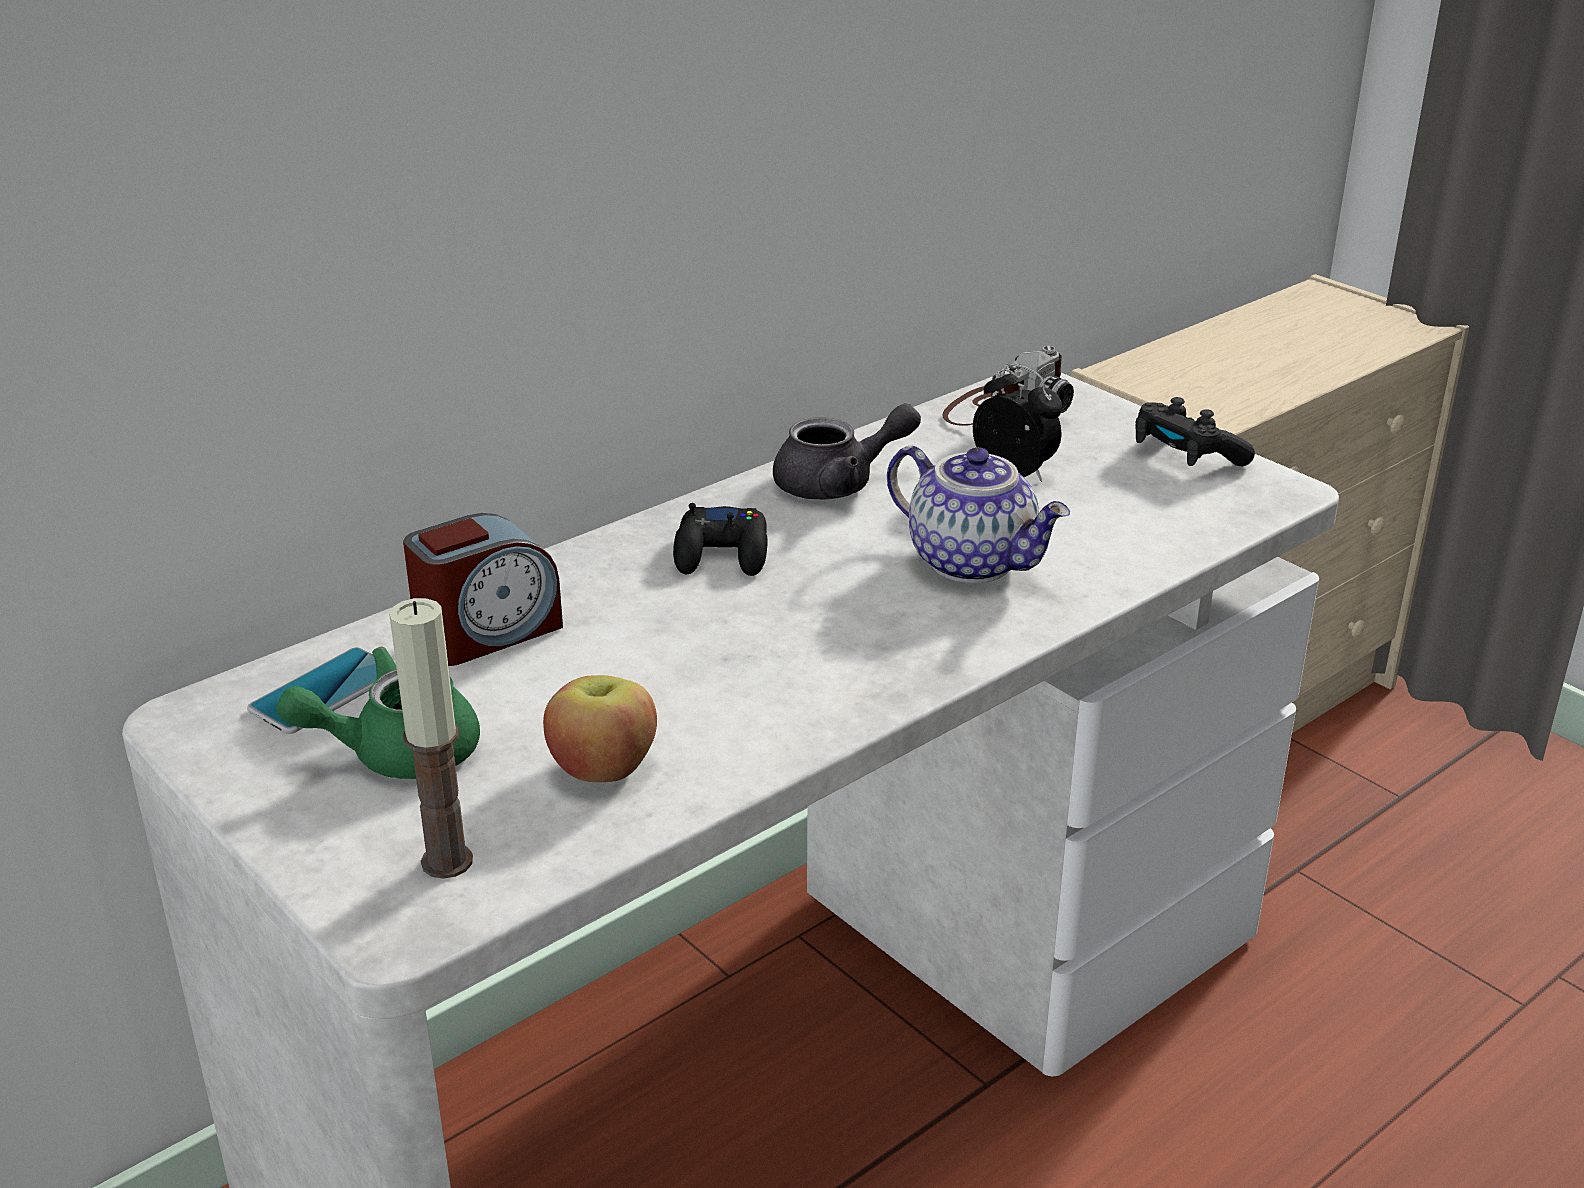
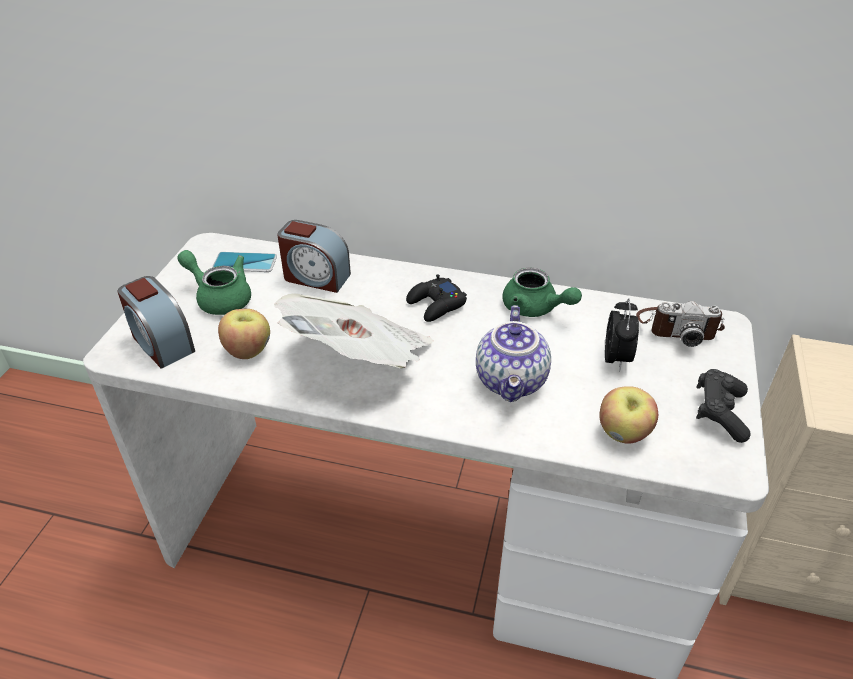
camera: 55 degrees right, 10 degrees up
(446, 861) = (161, 343): candle -> alarm clock
(770, 665) = (360, 359): none -> newspaper
(839, 484) = (535, 309): grey teapot -> green teapot
(1157, 527) = (623, 433): none -> apple

